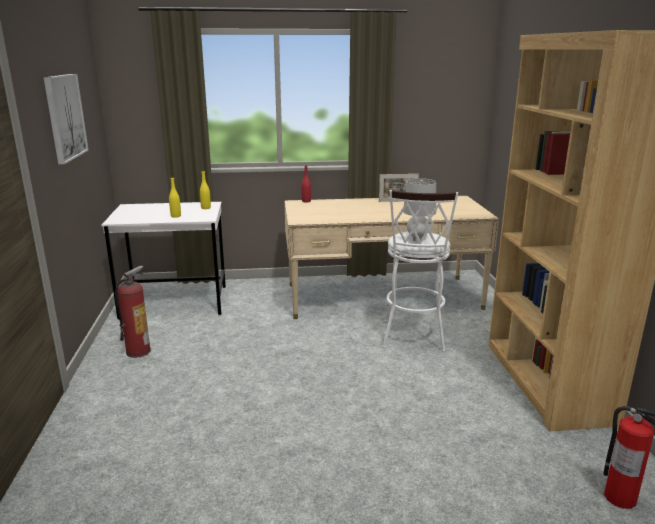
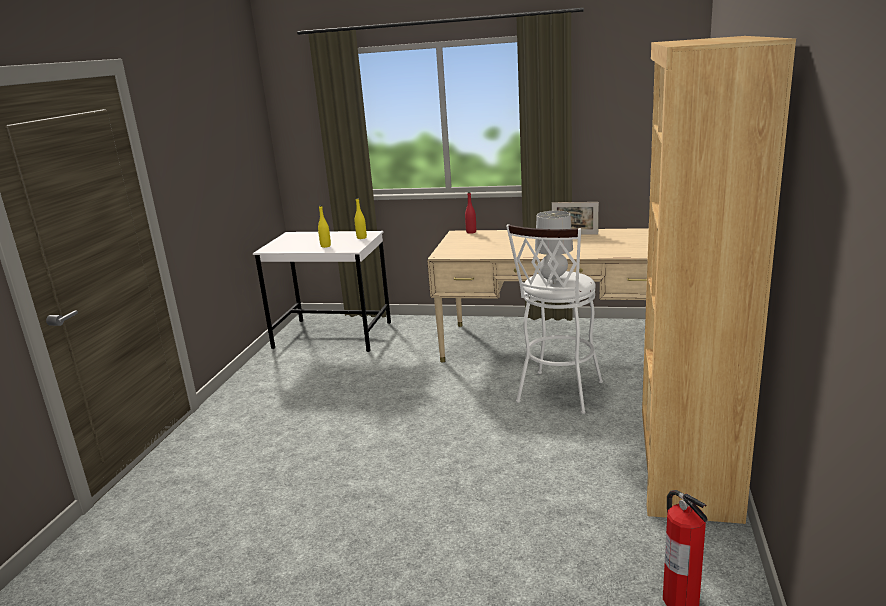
camera: 20 degrees right, 0 degrees up
(65, 117) = (210, 149): picture -> none
(138, 351) = (273, 382): fire extinguisher -> none

